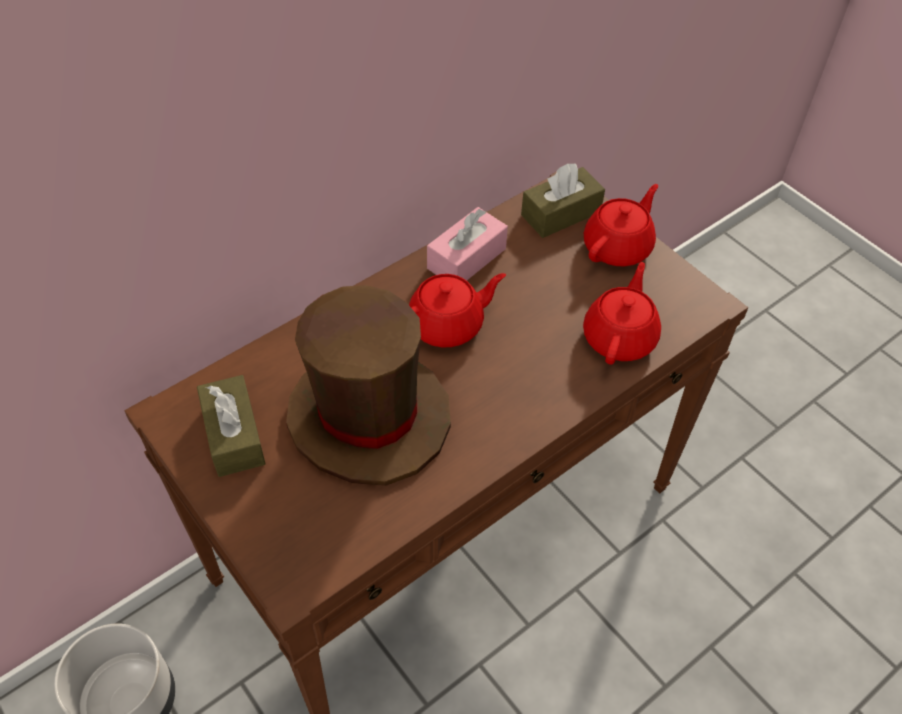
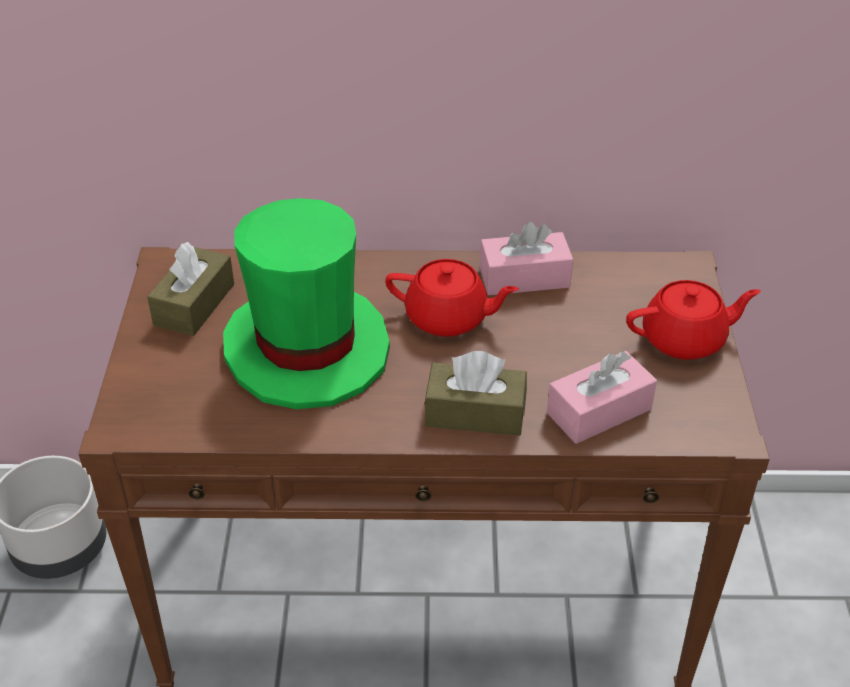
camera: 40 degrees right, 10 degrees down
(369, 416) = (307, 348): brown hat -> green hat
(561, 213) = (657, 285): brown tissue box -> brown tissue box (475, 413)
(620, 337) = (599, 411): red teapot -> pink tissue box

